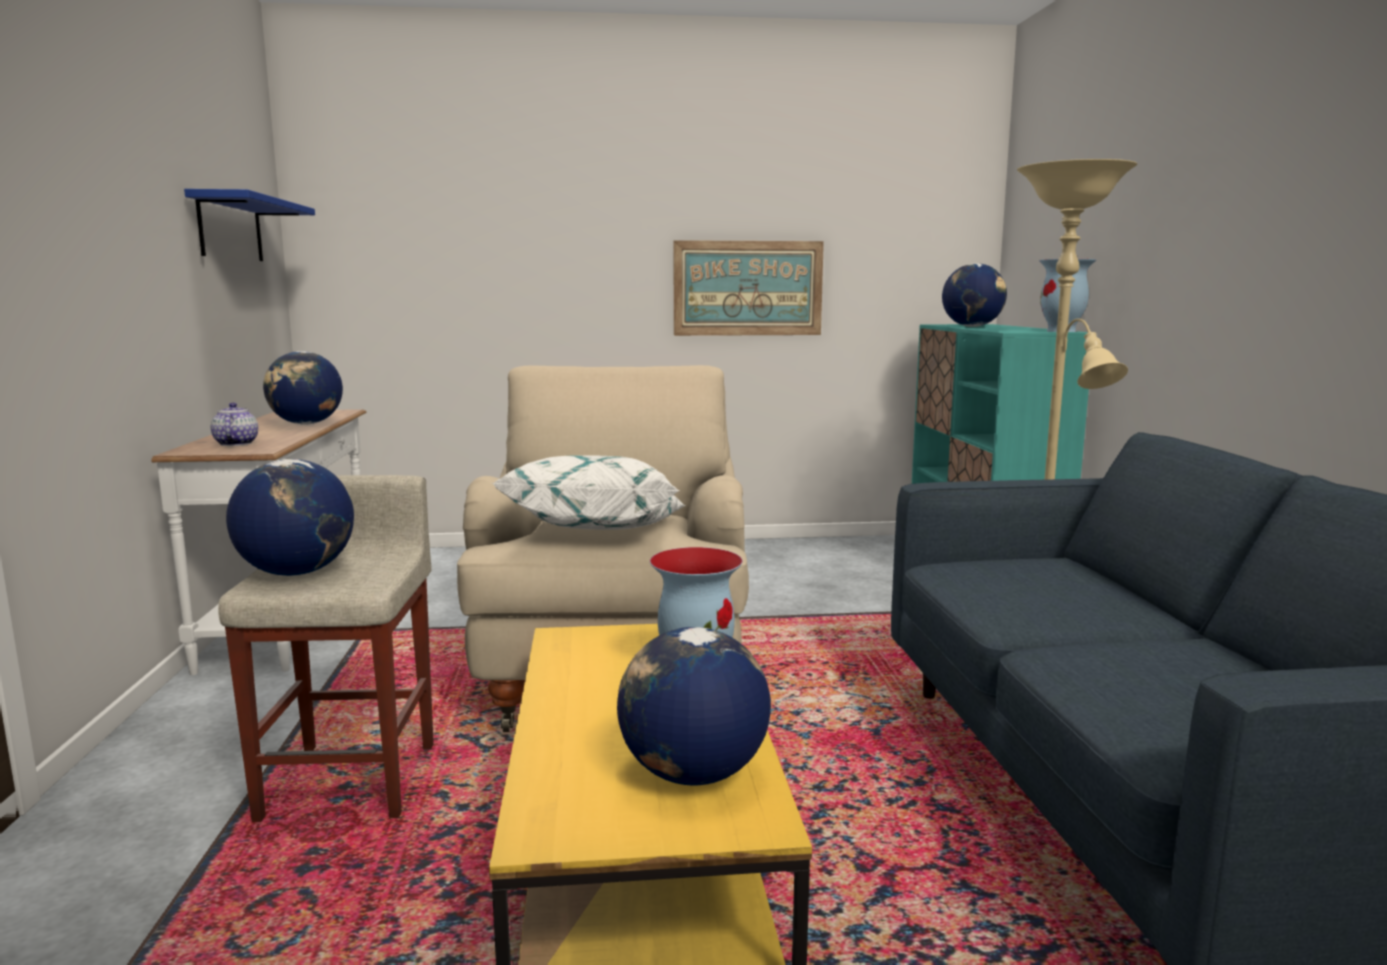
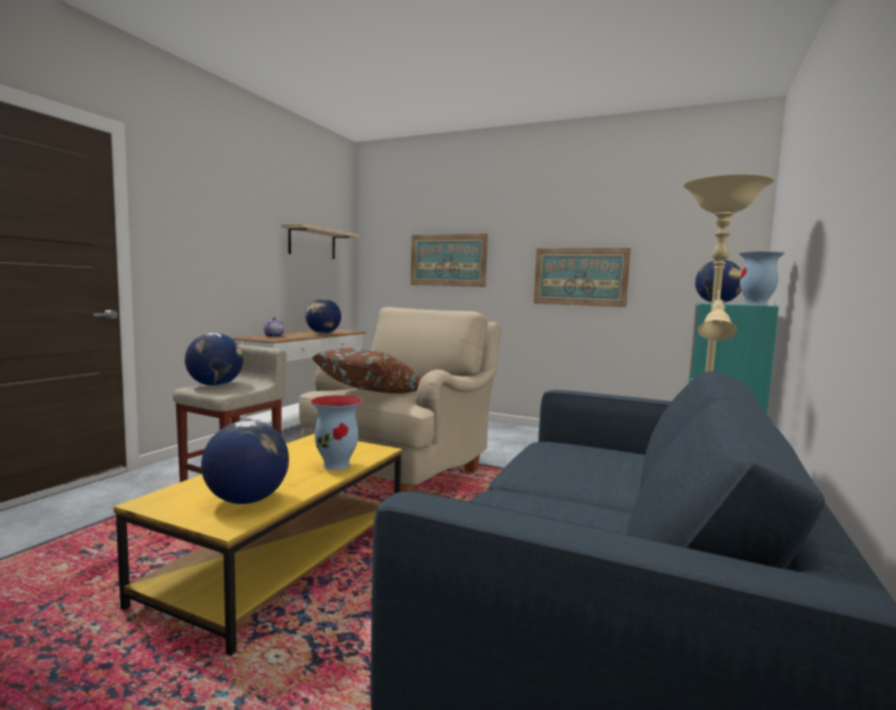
camera: 30 degrees right, 5 degrees down
(230, 229) = (312, 243): blue shelf -> beige shelf
(505, 261) = (448, 260): none -> picture
(599, 533) = (373, 393): white pillow -> brown pillow

